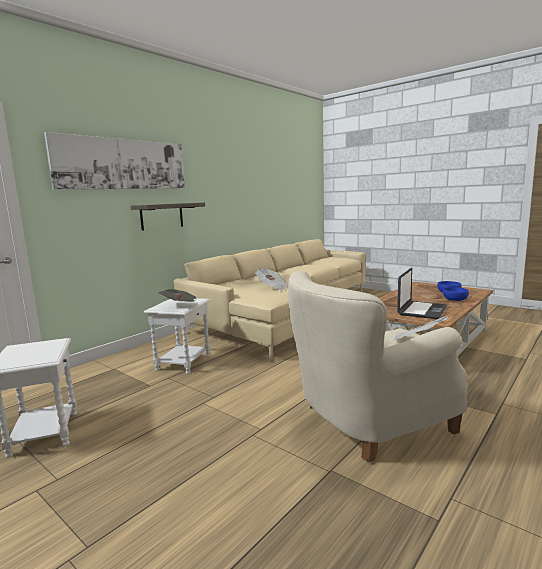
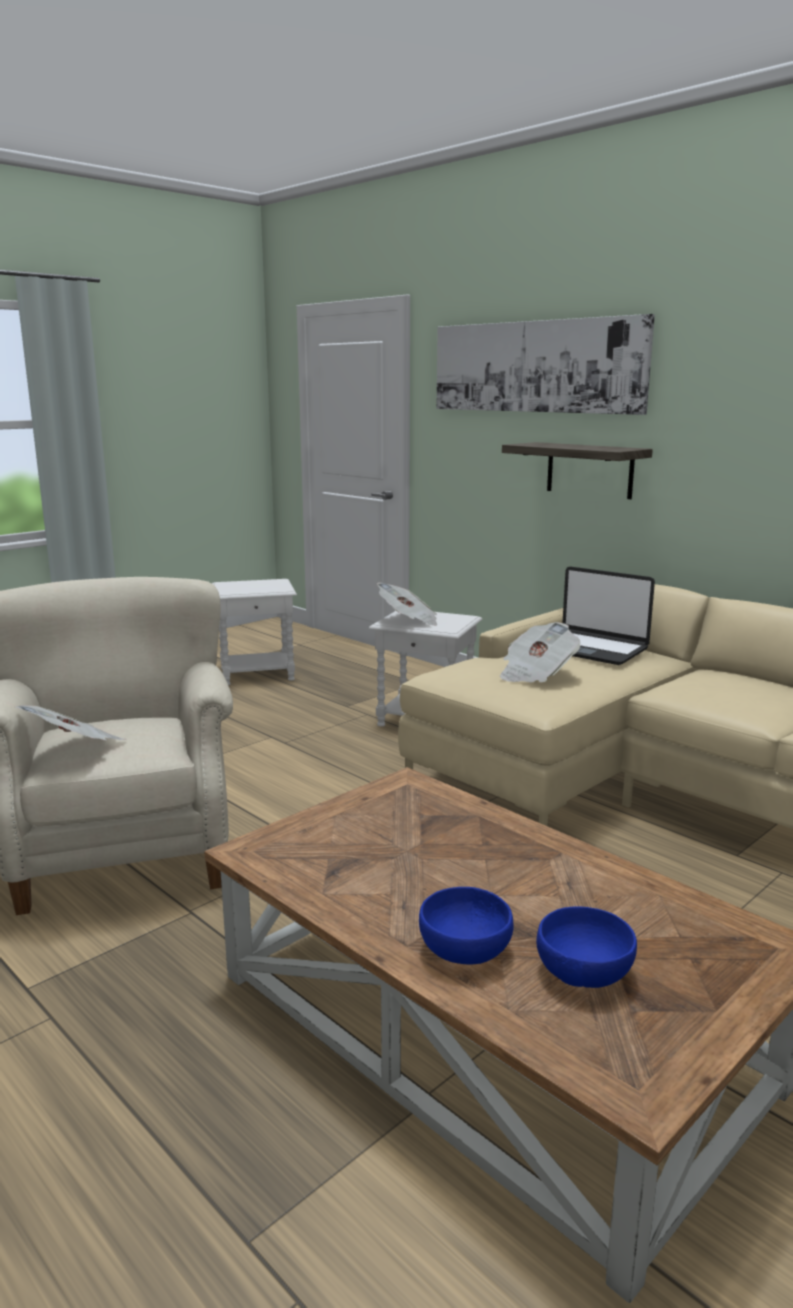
camera: 95 degrees right, 5 degrees up
(421, 311) = (357, 850): laptop -> laptop (591, 649)

